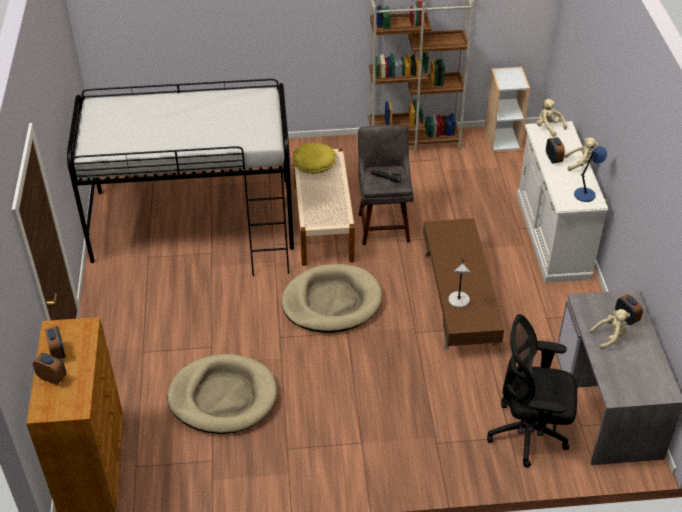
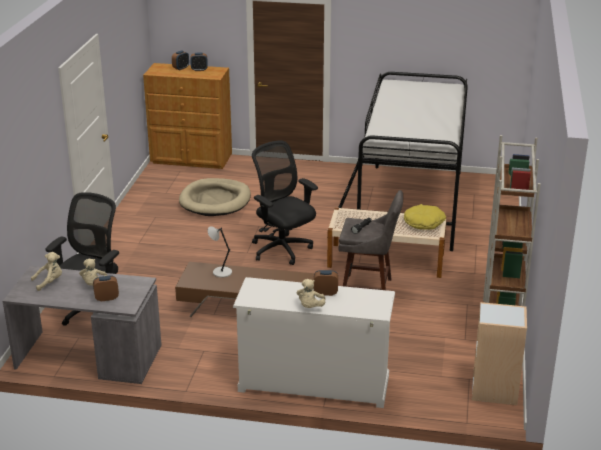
camera: 105 degrees right, 15 degrees down
(331, 302) = (284, 251): beige dog bed -> black office chair
(548, 127) = (381, 302): beige plush toy -> beige plush toy (49, 282)
(585, 194) = (260, 297): blue table lamp -> none

